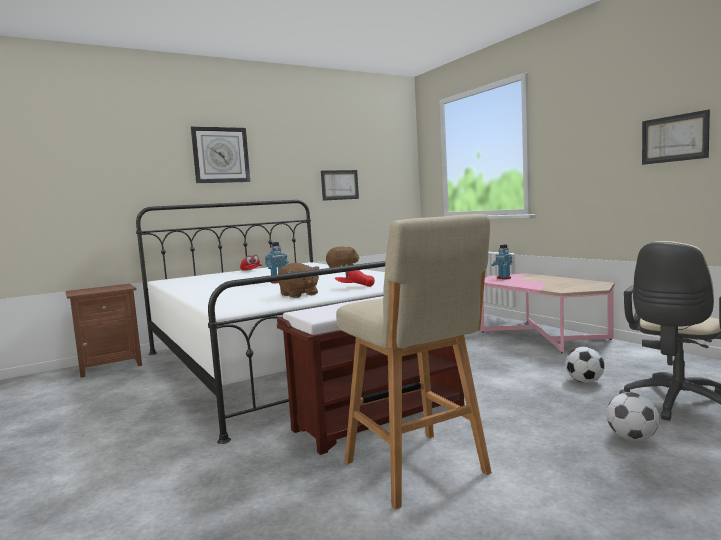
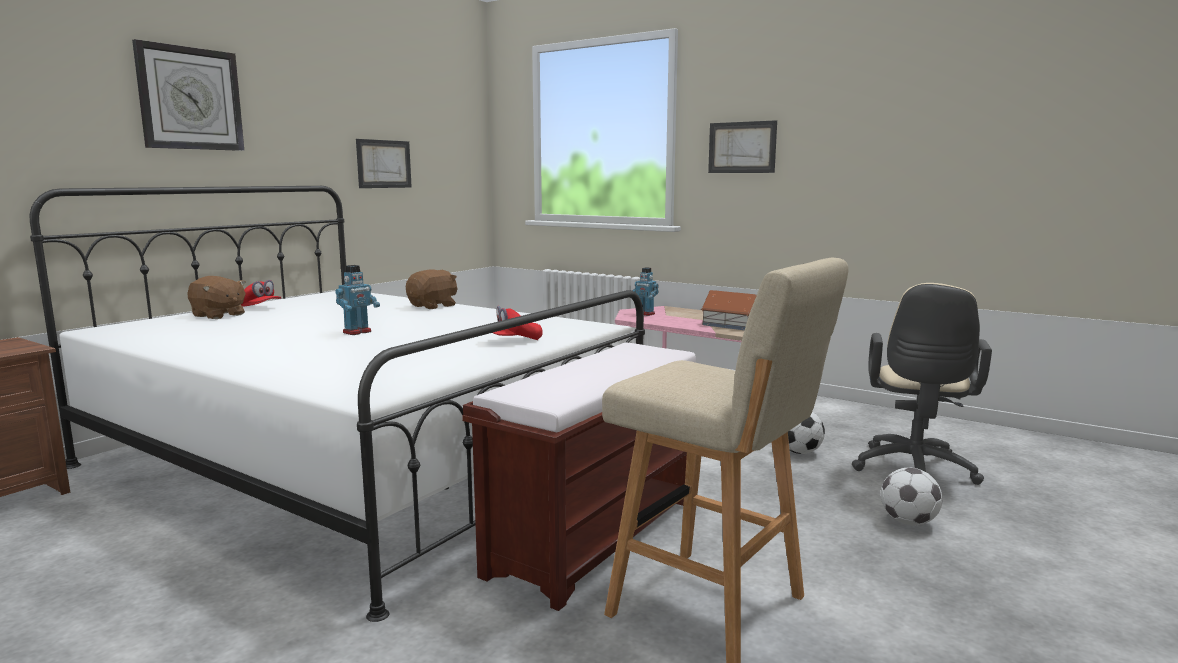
camera: 25 degrees left, 5 degrees up
(298, 295) = (442, 358): brown plush toy -> brown plush toy (218, 315)
(560, 285) = (731, 325): none -> toy house
(674, 138) = (873, 146): picture -> picture (742, 147)

